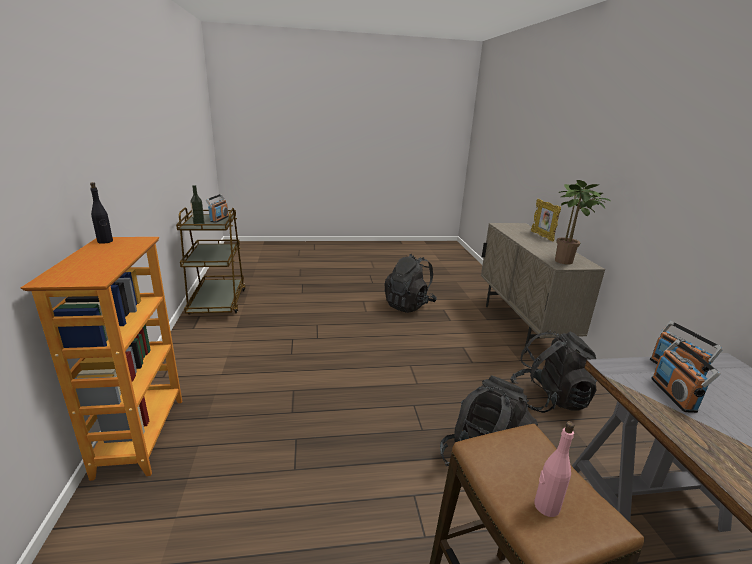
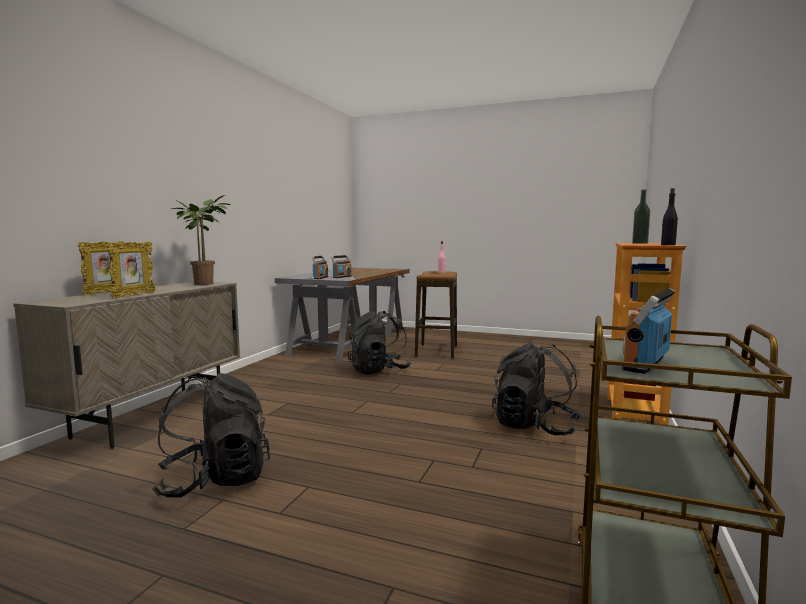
camera: 150 degrees left, 15 degrees down
(199, 224) = (687, 352): bottle -> bottle (640, 243)
(513, 235) = (133, 295): none -> picture frame
(549, 399) = (282, 377): black backpack -> black backpack (534, 426)

